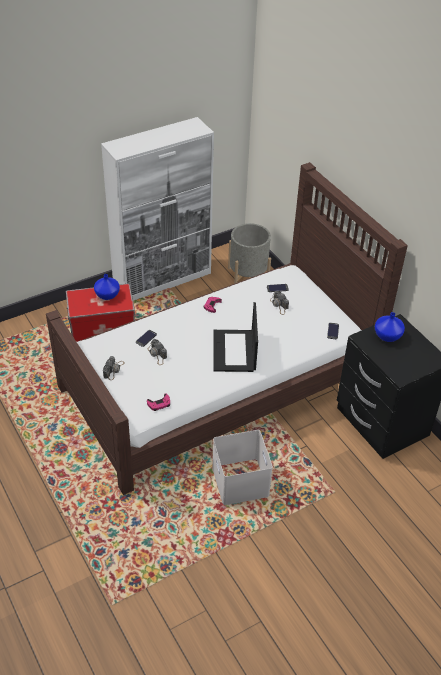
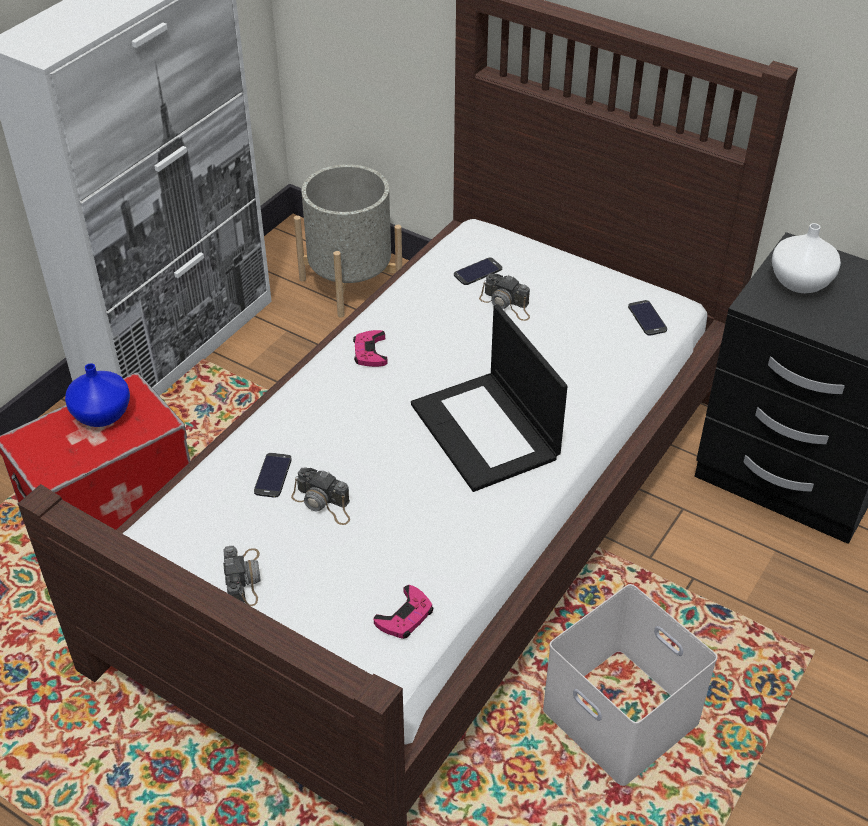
camera: 25 degrees left, 0 degrees up
(387, 335) = (799, 281): blue vase -> white vase

